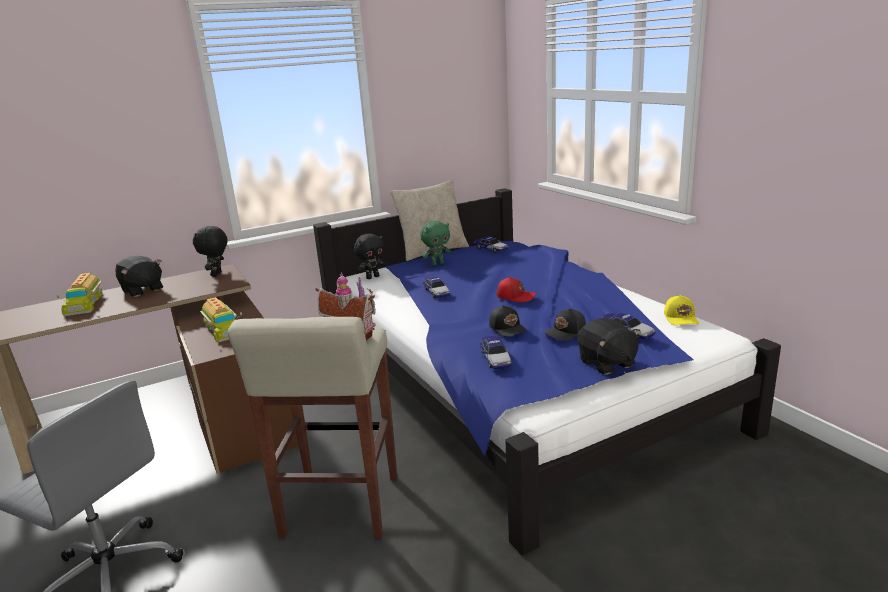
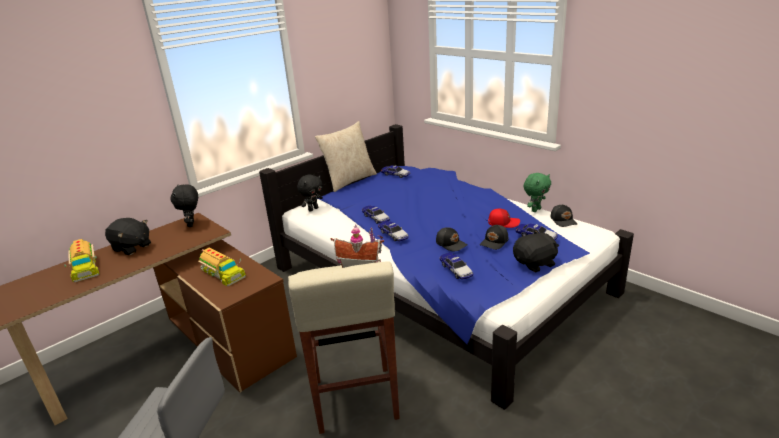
camera: 15 degrees left, 5 degrees up
(437, 264) = (361, 192): green plush toy -> green plush toy (535, 210)
(443, 311) = (393, 234): none -> toy car
(516, 296) = (440, 216): red cap -> red cap (503, 223)
(606, 363) = (535, 263): black plush toy -> black plush toy turned 75 degrees counterclockwise
(681, 318) = (563, 220): yellow cap -> black cap

